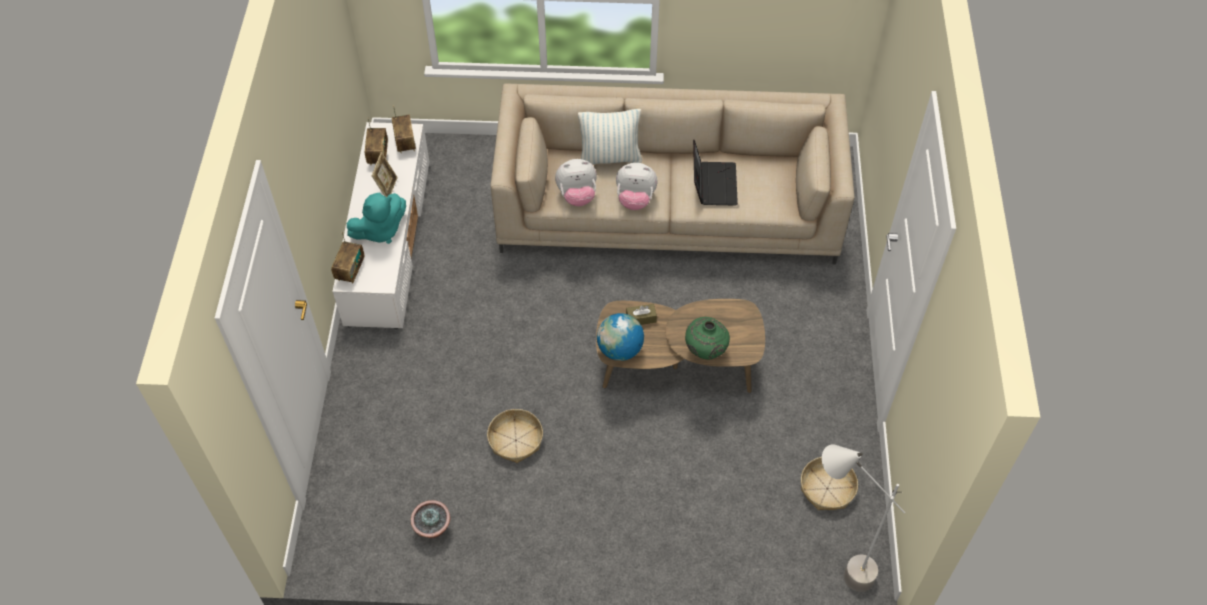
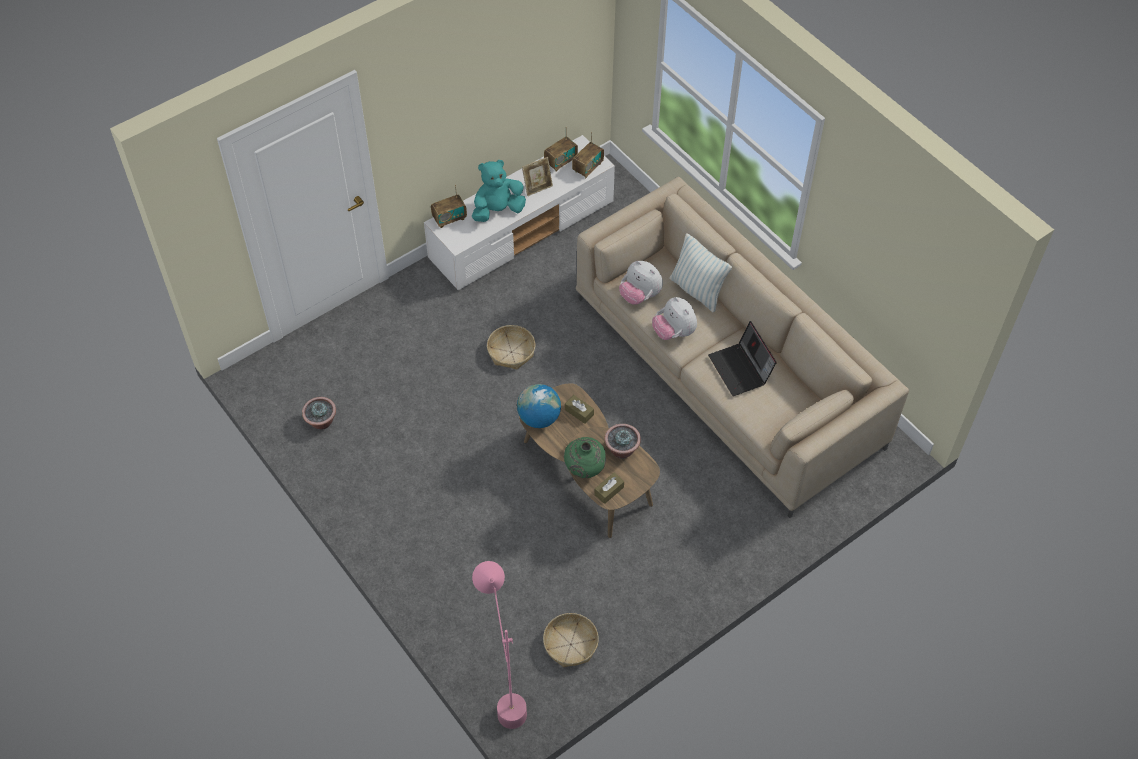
camera: 50 degrees right, 0 degrees up
(380, 231) = (497, 210): turquoise plush toy -> turquoise plush toy turned 135 degrees clockwise
(515, 440) = (431, 420): basket -> basket (511, 352)
(710, 313) = (621, 450): none -> potted plant
(713, 183) = (741, 370): laptop -> laptop turned 105 degrees clockwise
(741, 349) = (609, 491): none -> brown tissue box
(833, 568) = (504, 692): grey floor lamp -> pink floor lamp

